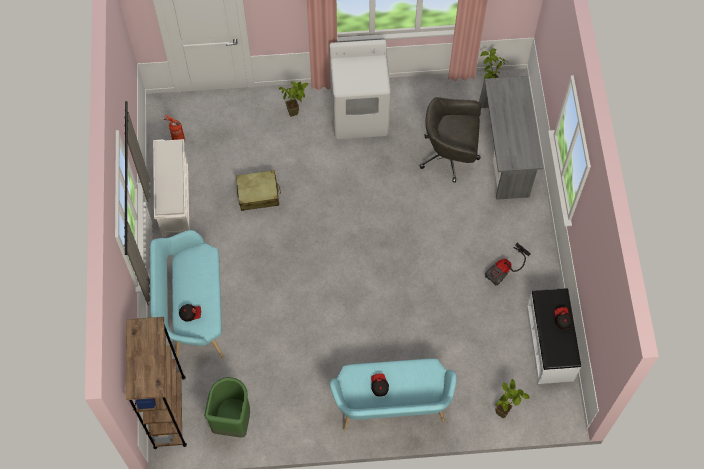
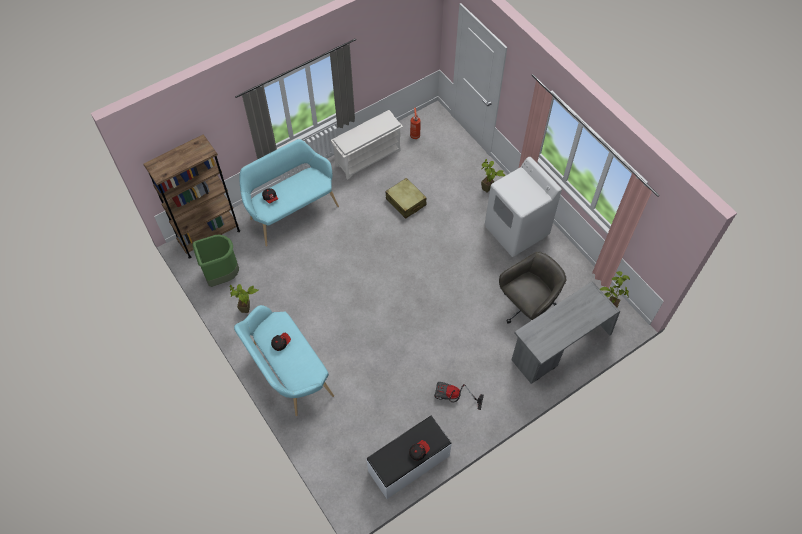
camera: 60 degrees right, 5 degrees down
(450, 155) = (527, 308): grey office chair -> grey office chair turned 75 degrees clockwise
(505, 410) = (331, 457): potted plant -> potted plant (249, 311)

